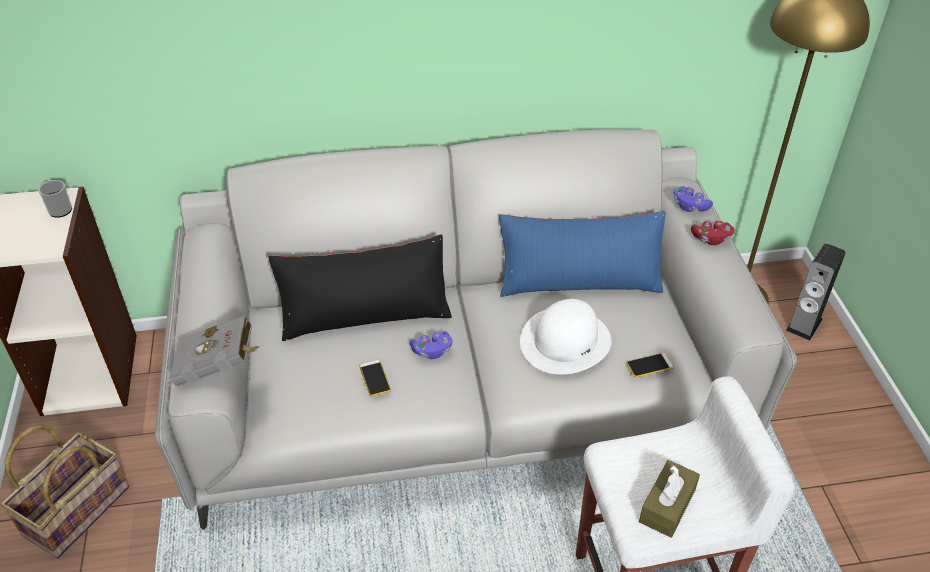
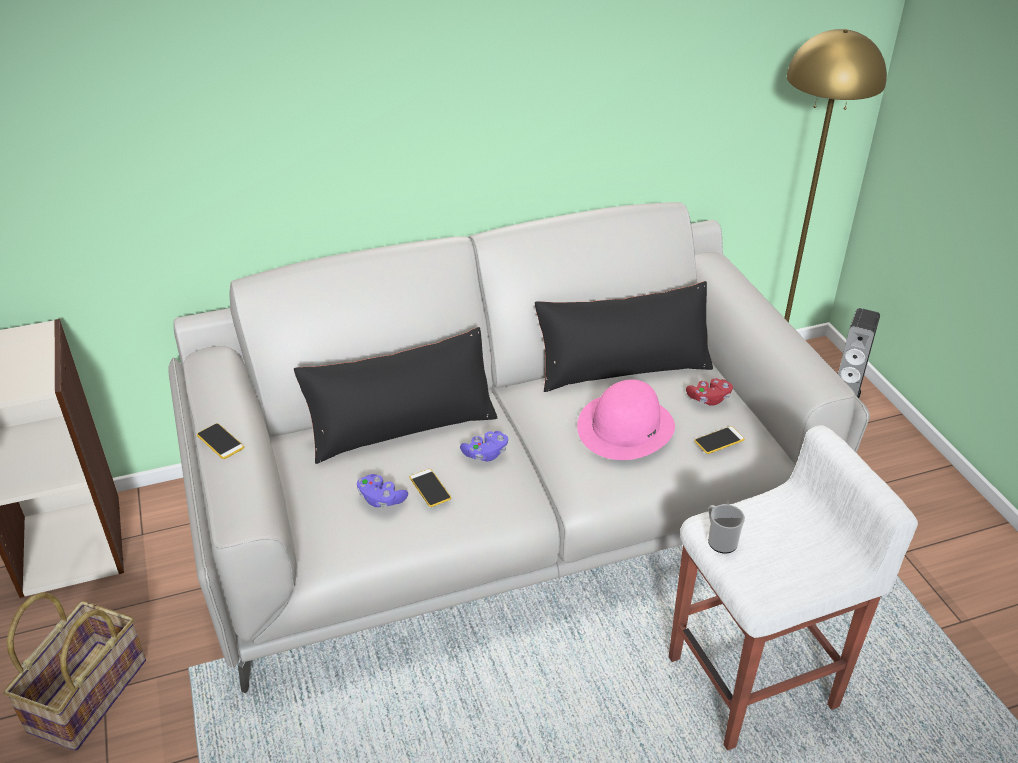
camera: 10 degrees left, 5 degrees down
(60, 209) = (38, 344): mug -> mug (720, 540)
(195, 316) = (220, 441): none -> phone
(219, 367) = (263, 490): grey book -> none
(565, 340) = (625, 426): white hat -> pink hat
(579, 281) = (623, 368): blue pillow -> black pillow
(667, 506) = (783, 567): brown tissue box -> none
(689, 206) = (725, 277): purple game controller -> purple game controller (381, 499)
(711, 239) = (756, 305): red game controller -> red game controller (709, 399)

